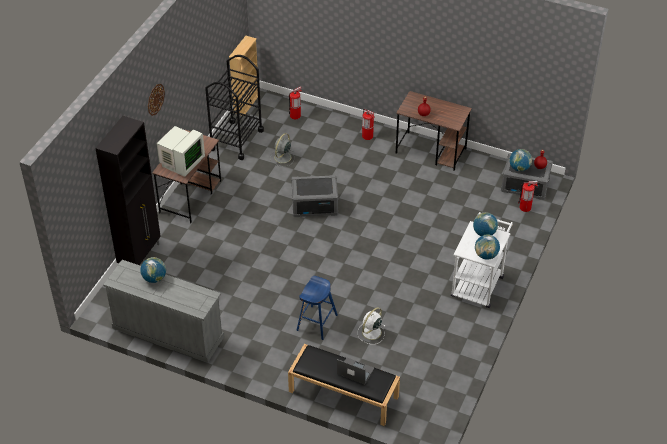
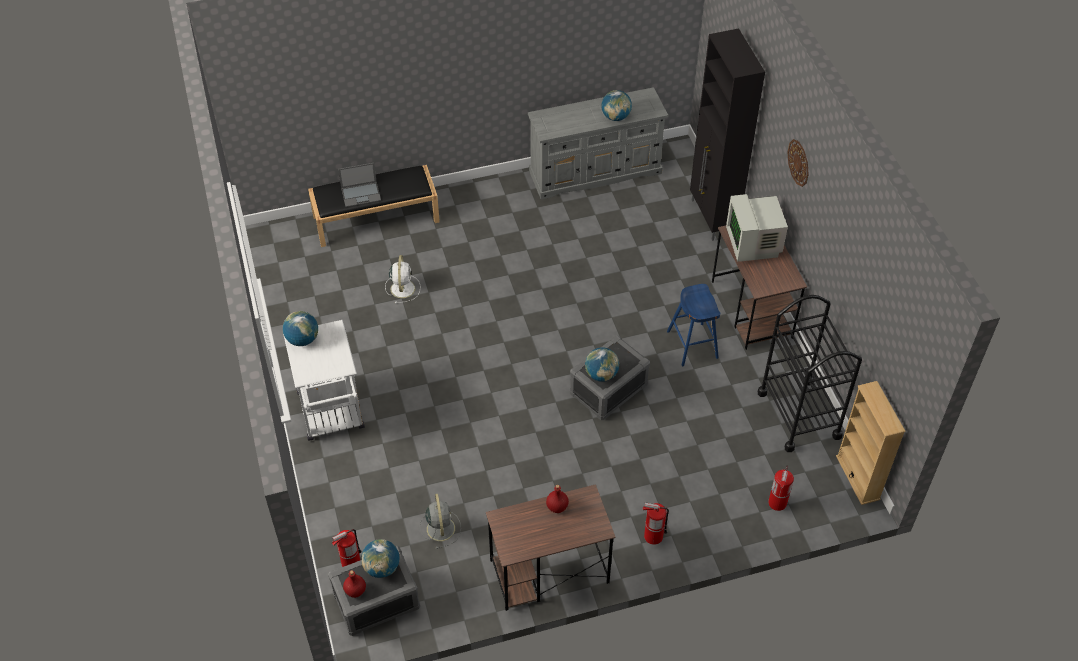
camera: 140 degrees right, 5 degrees up
(282, 158) = (717, 427): grey fan -> grey fan (440, 527)
(317, 322) = (467, 264): blue stool -> blue stool (692, 344)
(484, 233) = (326, 366): globe -> globe (601, 374)

